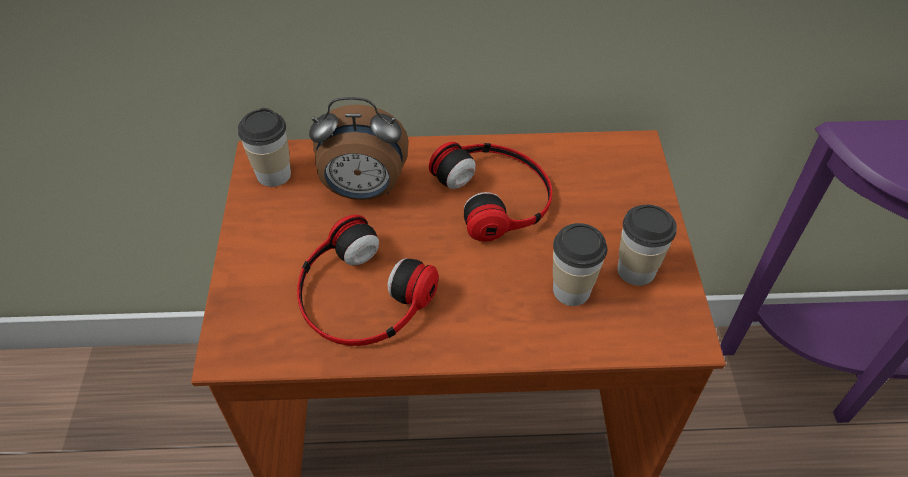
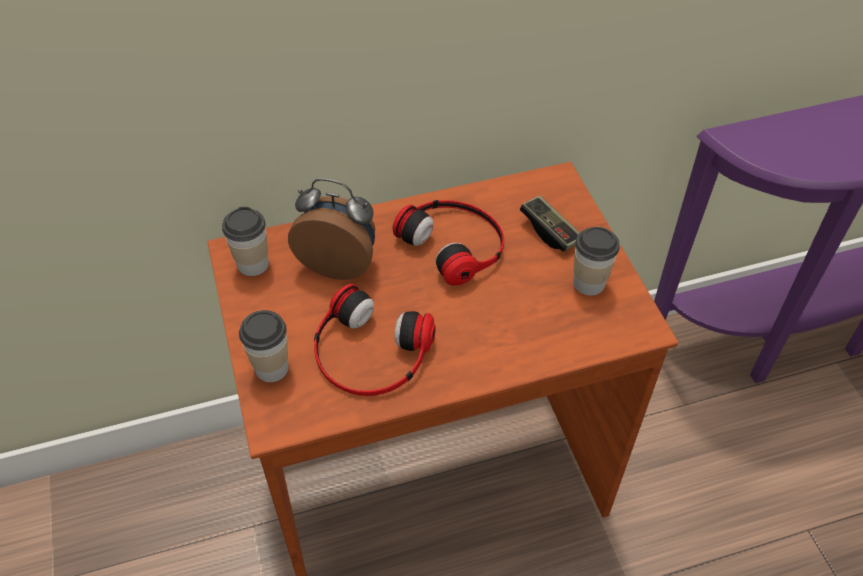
camera: 15 degrees left, 0 degrees up
(363, 190) = (339, 262): alarm clock -> alarm clock turned 150 degrees counterclockwise
(571, 290) = (542, 310): cup -> cup (271, 368)
(609, 202) = (550, 231): none -> game controller

